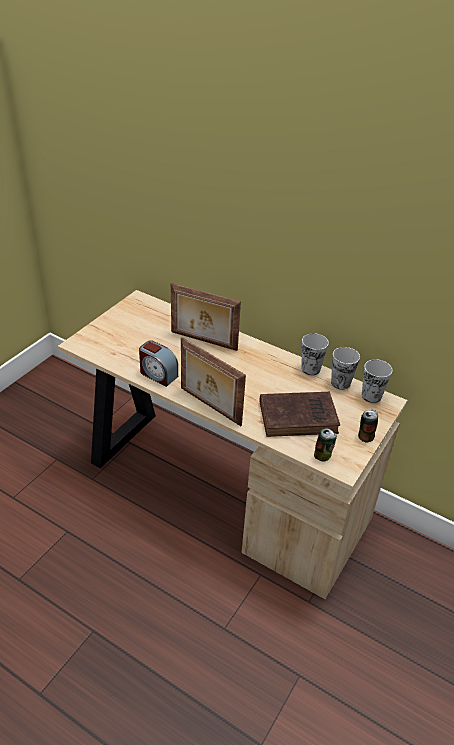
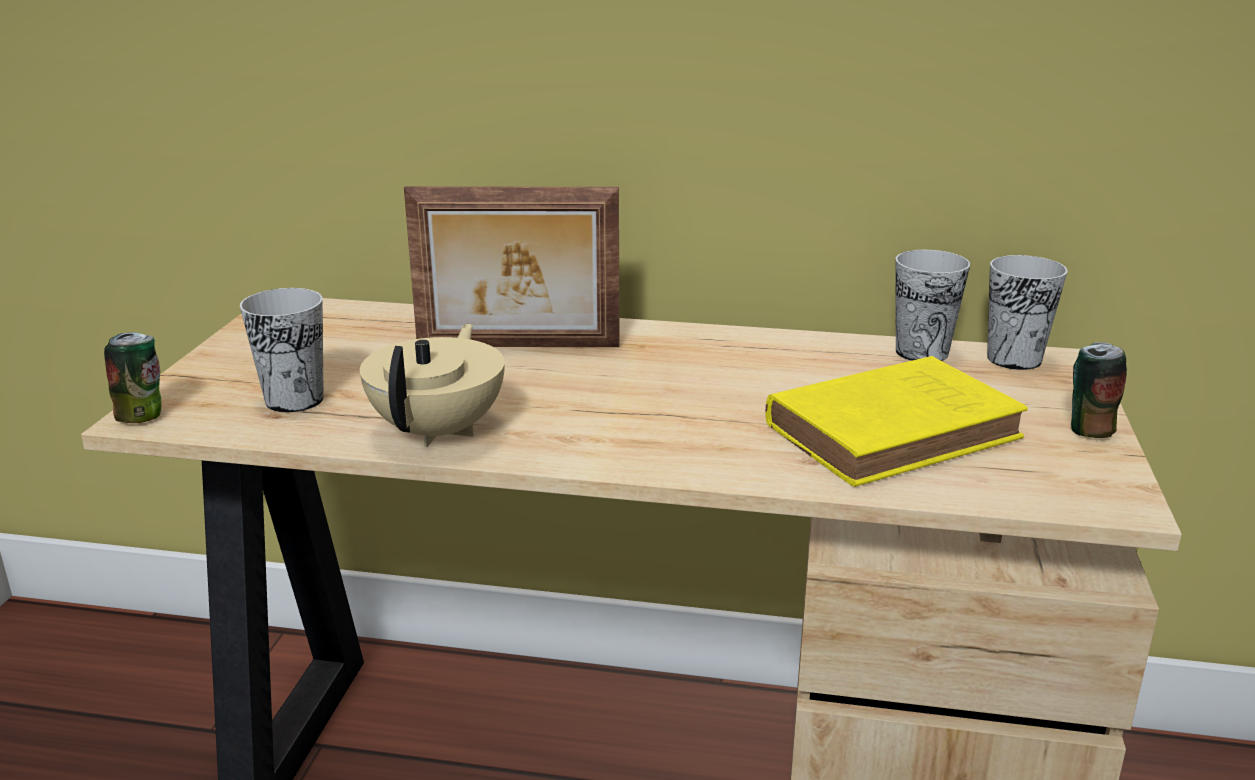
camera: 20 degrees left, 15 degrees down
(158, 374) = (440, 430): alarm clock -> beige teapot
(209, 407) = (641, 463): picture frame -> none
(300, 417) = (897, 430): brown book -> yellow book
(310, 369) = (828, 343): cup -> cup (294, 400)
(323, 456) = (1037, 490): can -> can (143, 416)

